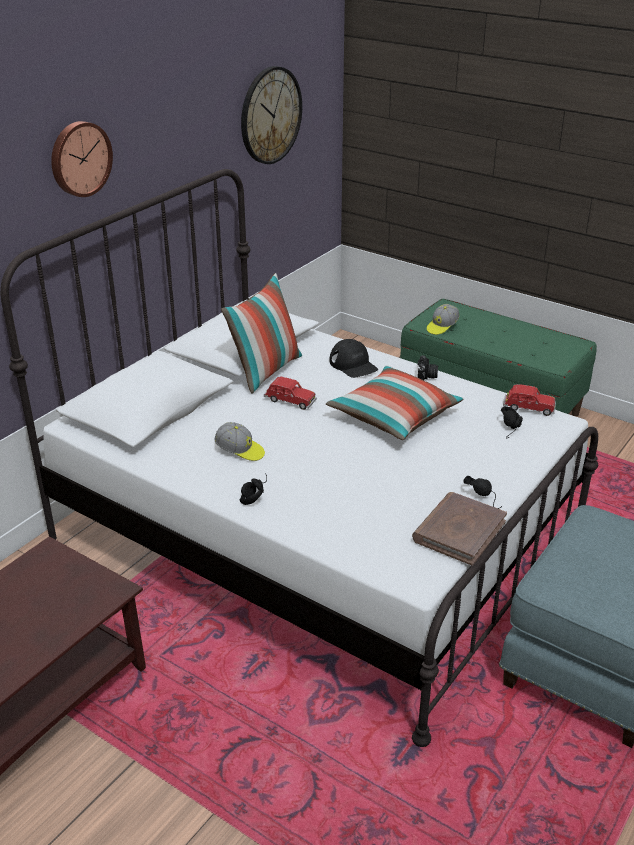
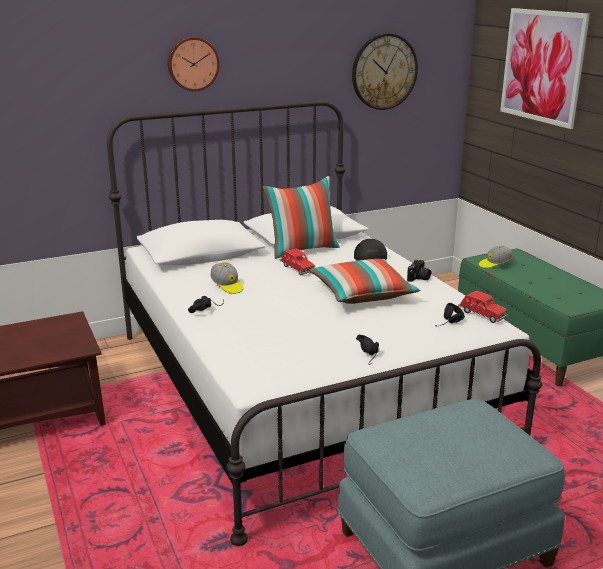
camera: 30 degrees right, 10 degrees down
(457, 92) = (542, 66): none -> picture
(459, 531) = (320, 369): brown book -> none

